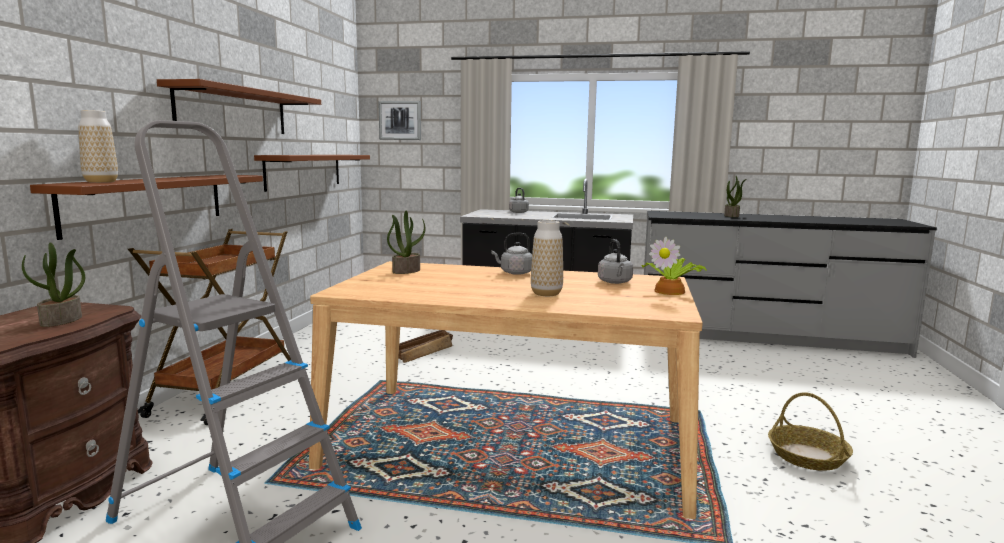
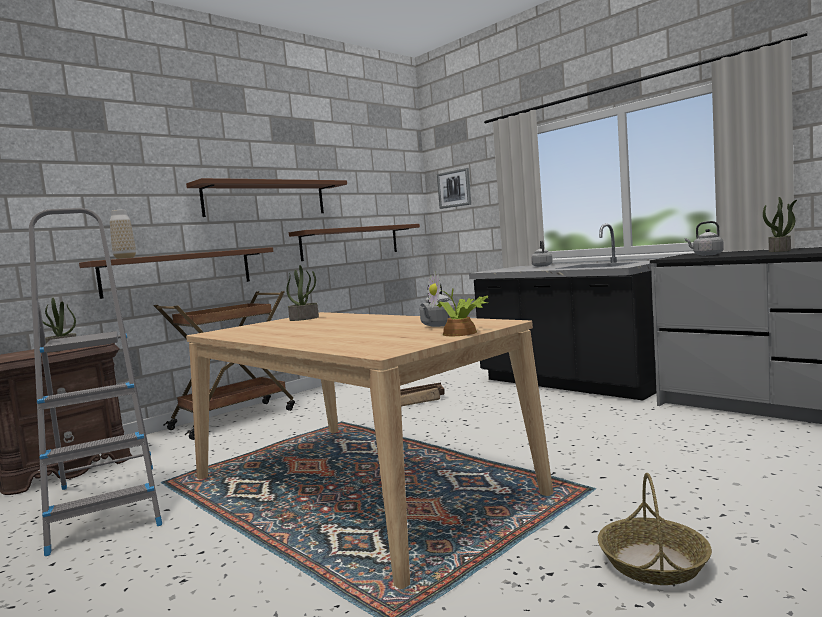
camera: 35 degrees right, 5 degrees down
(514, 273) = (379, 319): grey kettle -> grey kettle (706, 255)
(546, 293) = (340, 334): vase -> none

